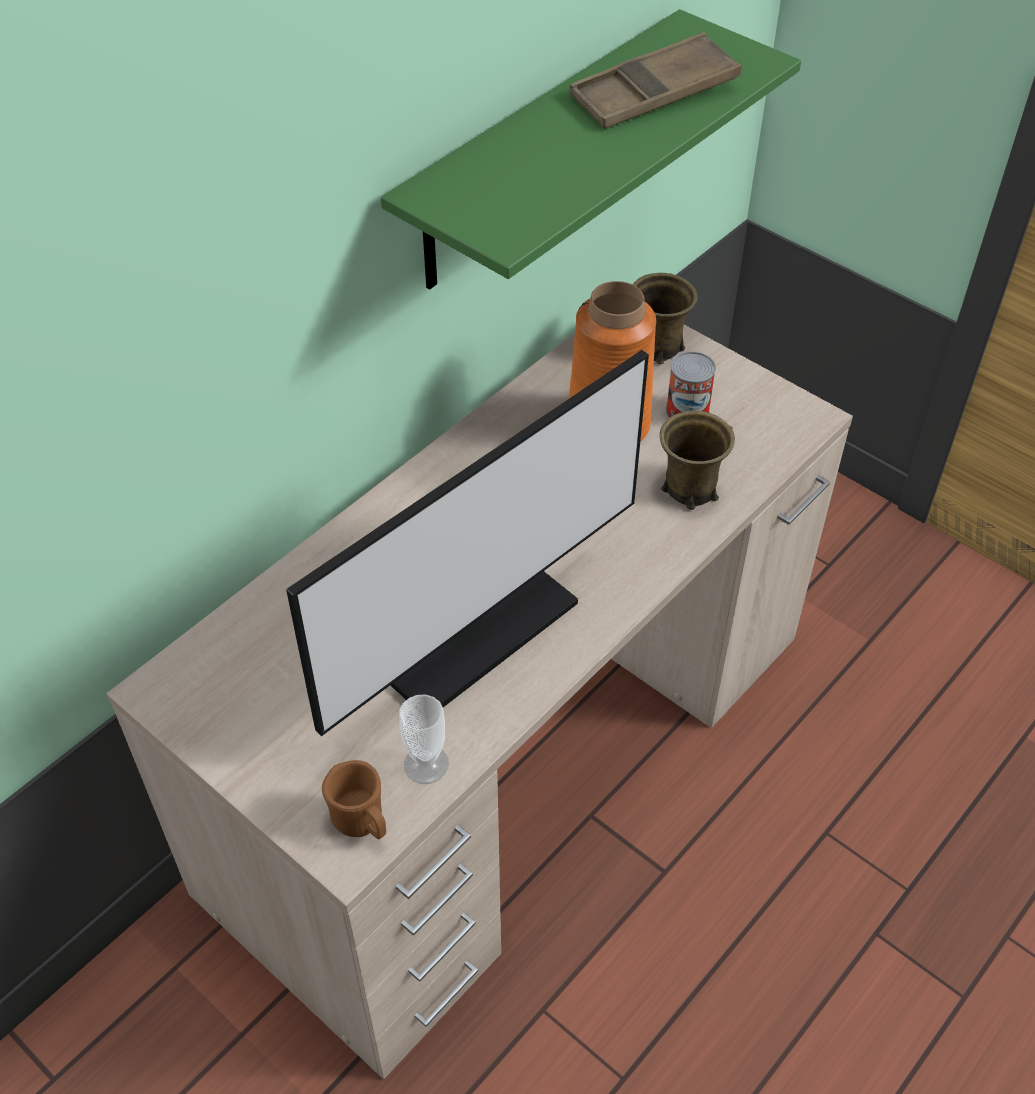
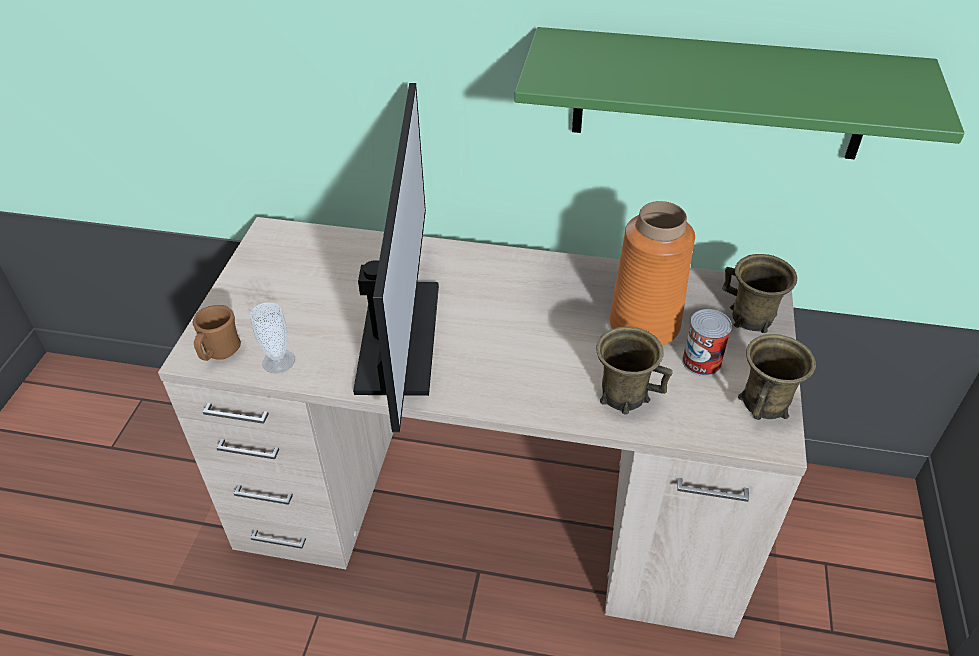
camera: 60 degrees right, 5 degrees down
(472, 632) = (398, 337): monitor -> monitor turned 105 degrees counterclockwise
(654, 93) = (802, 81): brown tray -> none
(767, 398) = (766, 403): none -> brown mug

